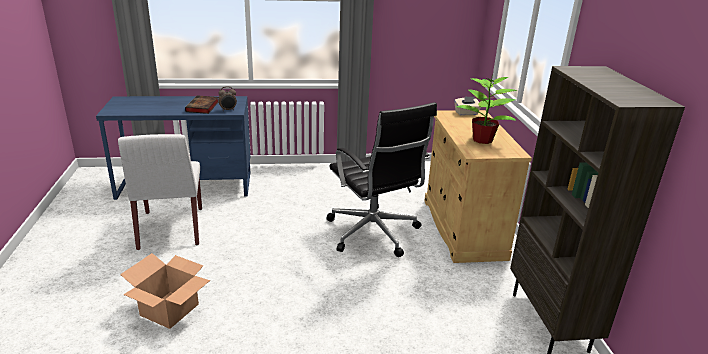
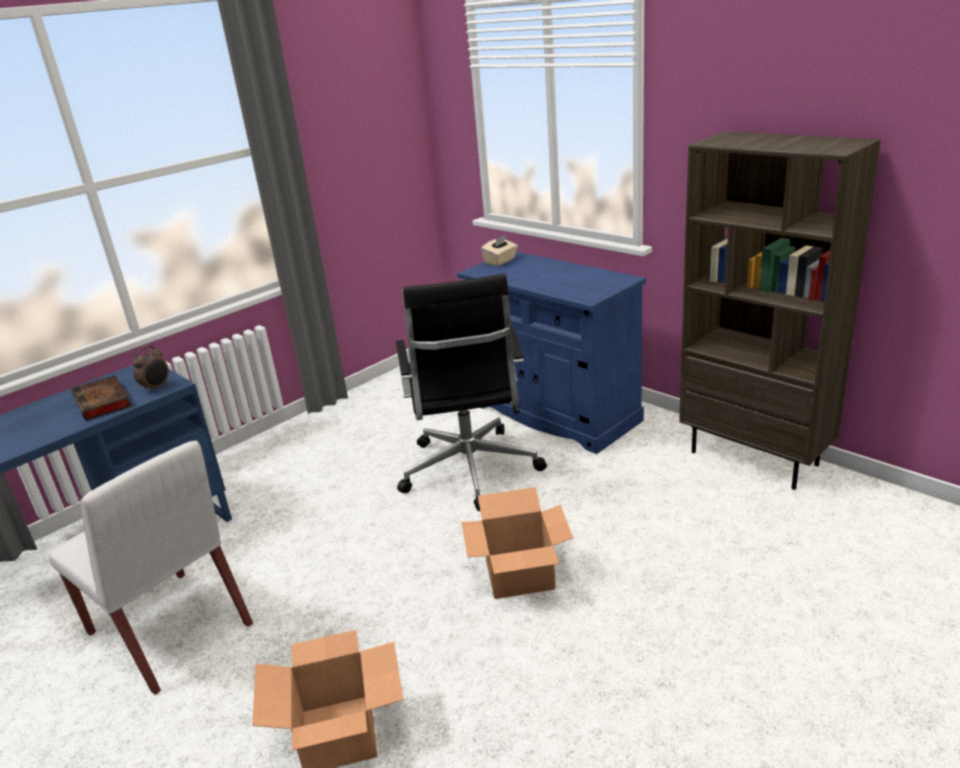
camera: 35 degrees left, 0 degrees up
(327, 296) = (520, 574): none -> cardboard box
(374, 233) = (470, 472): black office chair -> black office chair turned 60 degrees clockwise
(463, 228) = (555, 413): beige cabinet -> blue cabinet
(483, 140) = (570, 280): potted plant -> none

